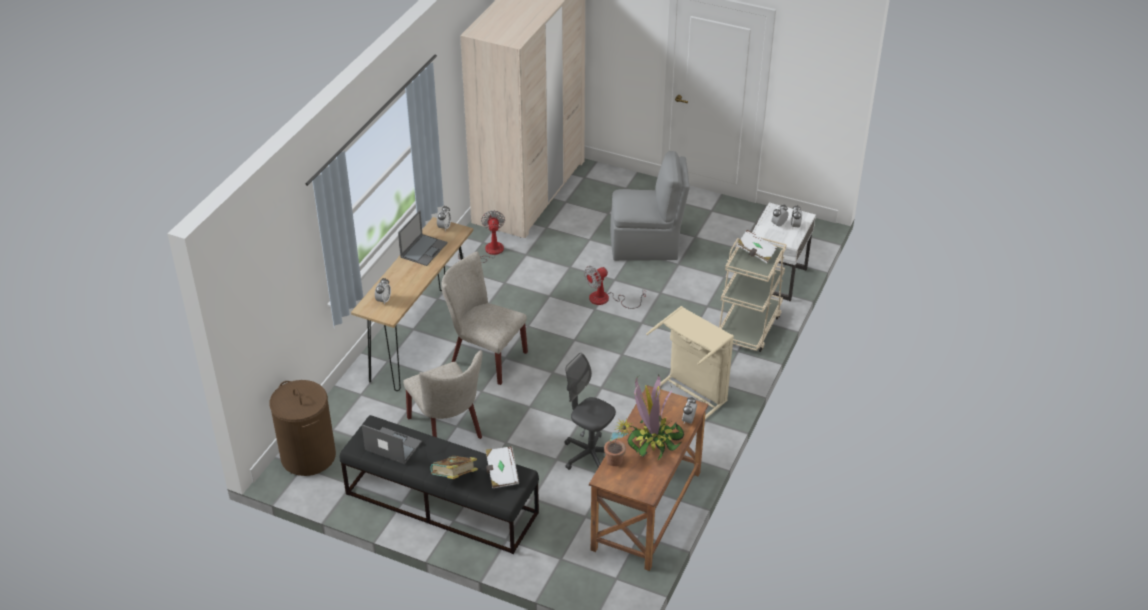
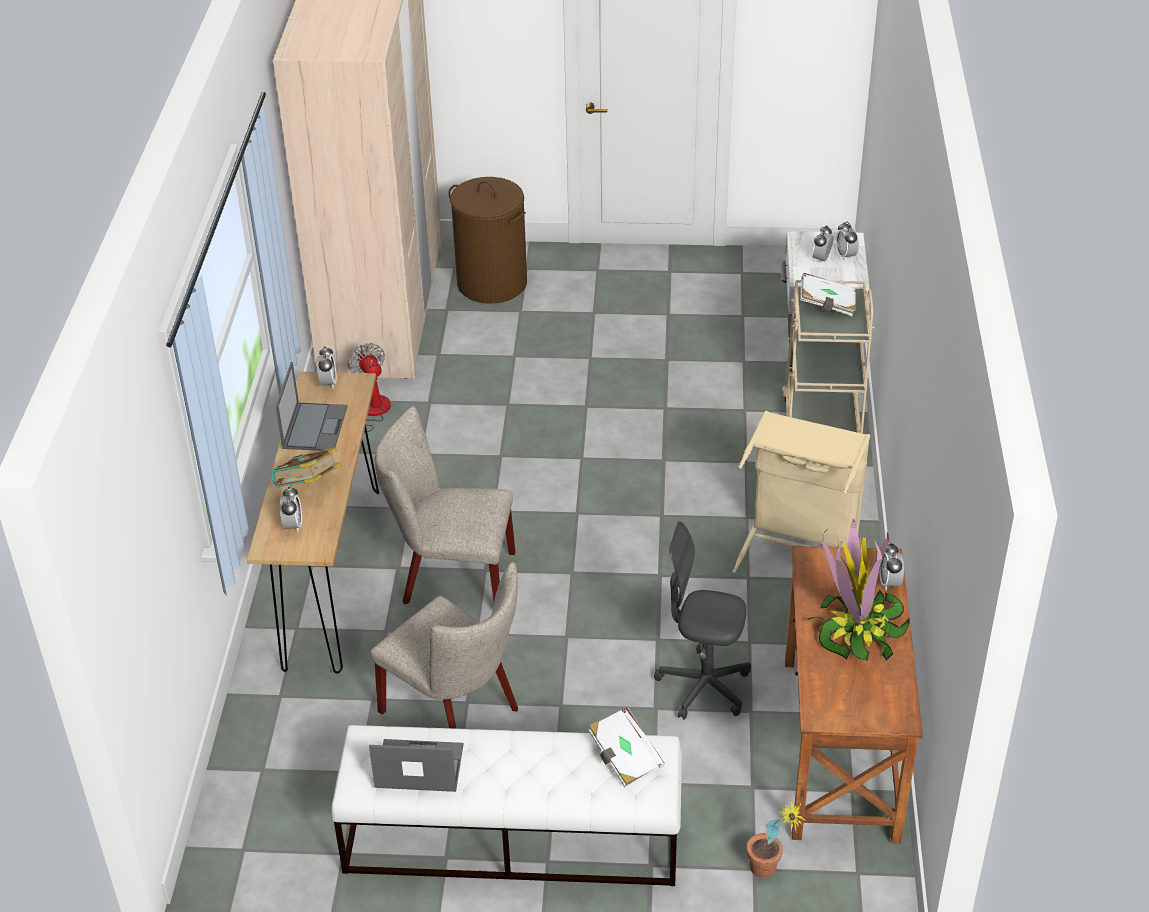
camera: 20 degrees left, 0 degrees up
(308, 456) = (243, 828): brown laundry basket -> brown laundry basket (491, 283)
(441, 503) = (511, 838): black bench -> white bench
(454, 478) = (552, 789): book -> book (308, 487)
(606, 300) = (591, 439): fan -> none
(617, 464) = (824, 685): potted plant -> potted plant (769, 871)
(646, 245) = (604, 344): grey chair -> none

